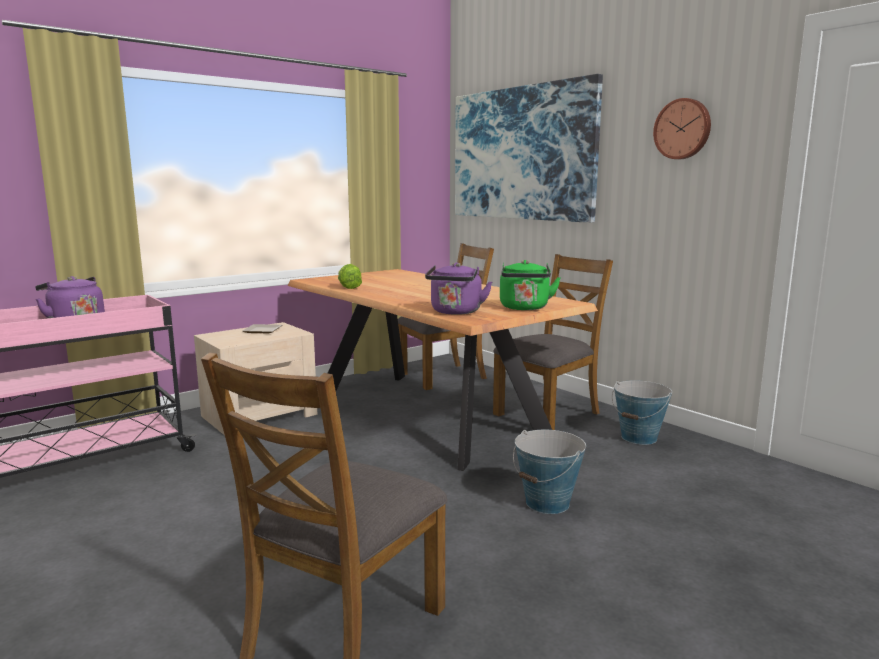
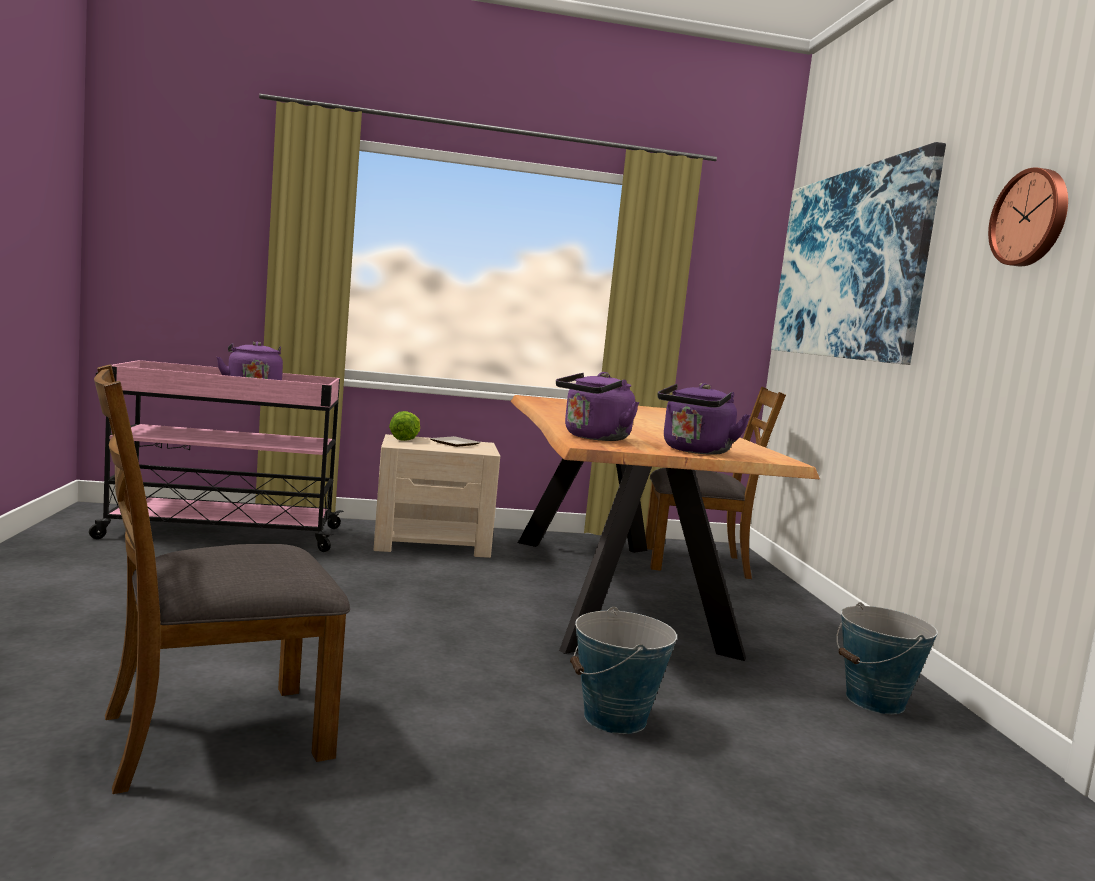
camera: 30 degrees right, 5 degrees down
(348, 287) = (550, 407): lettuce -> lettuce (405, 439)
(524, 308) = (695, 451): green kettle -> purple kettle
(548, 413) = (777, 636): brown chair -> none

